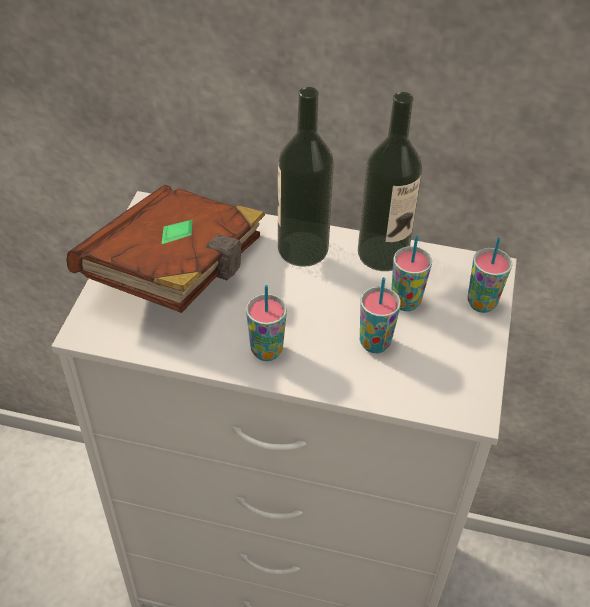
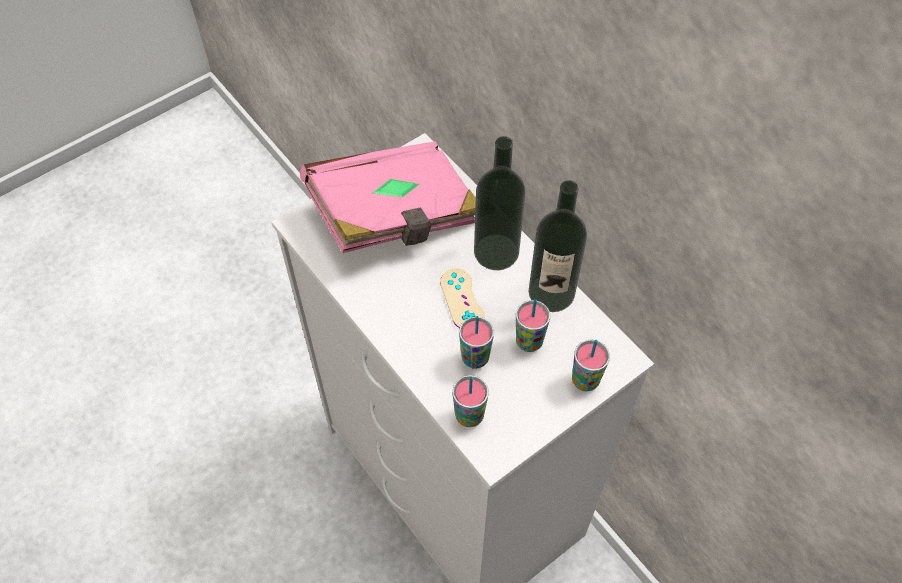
camera: 40 degrees right, 10 degrees up
(179, 271) = (395, 216): brown book -> pink book
(266, 351) = (397, 314): cup -> cup (469, 416)
(312, 303) = (462, 299): none -> beige game controller

